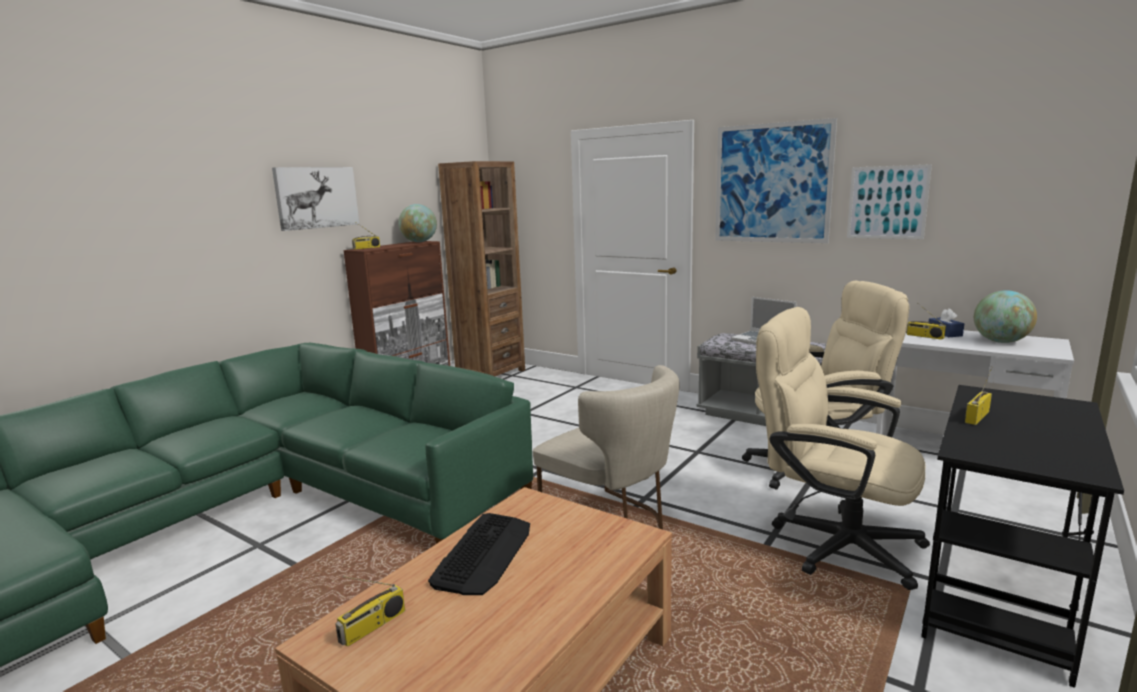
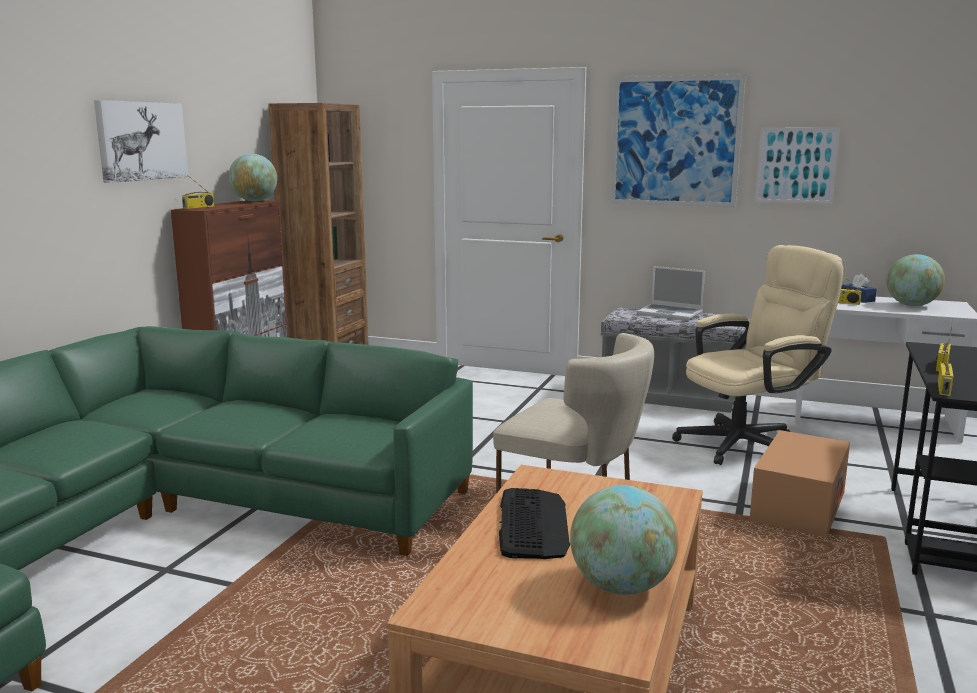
camera: 15 degrees left, 0 degrees up
(372, 627) = (475, 594): radio -> radio (944, 389)
(510, 638) = (621, 586): none -> globe
(832, 542) = (798, 506): beige office chair -> cardboard box

